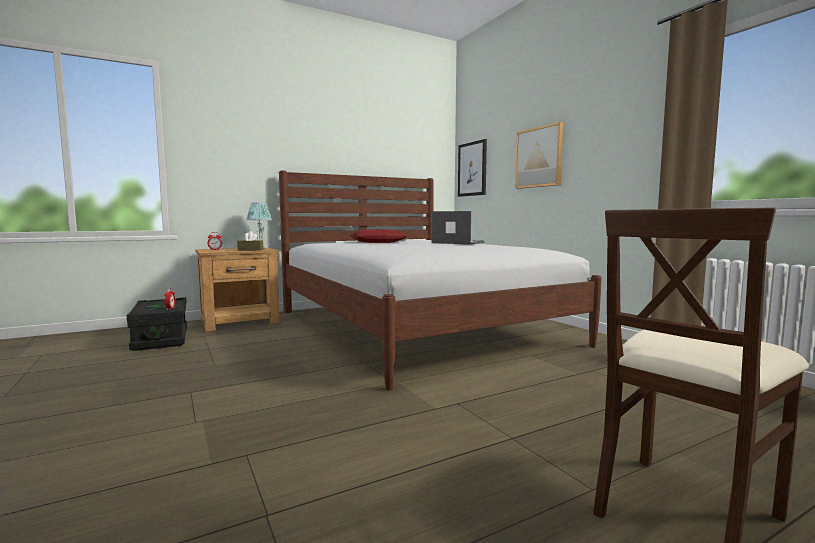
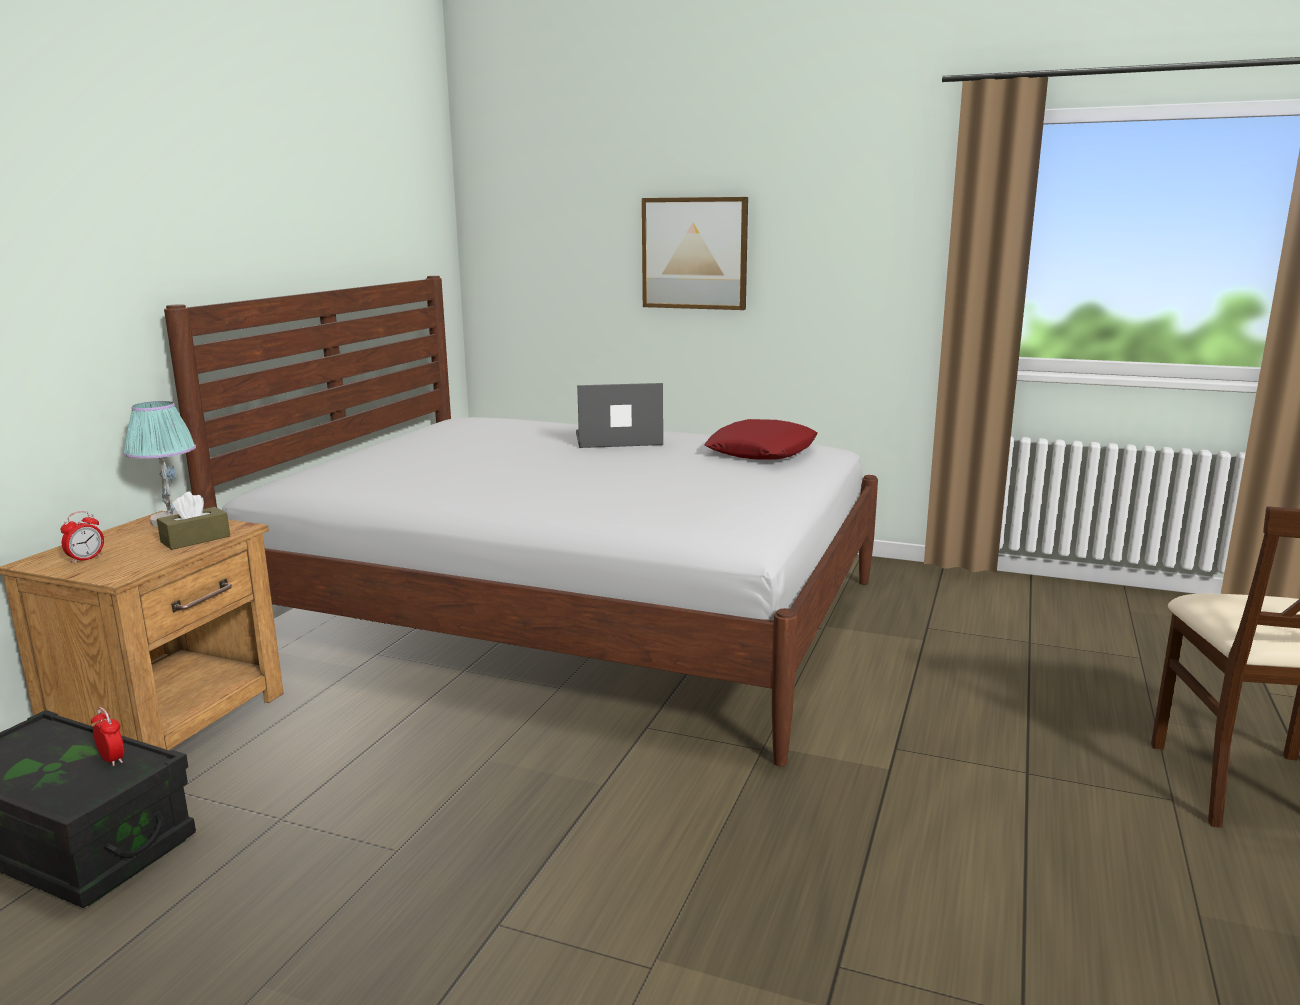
camera: 40 degrees left, 10 degrees up
(378, 242) = (458, 457): red pillow -> red pillow (761, 451)
(472, 169) = (516, 254): picture -> none

